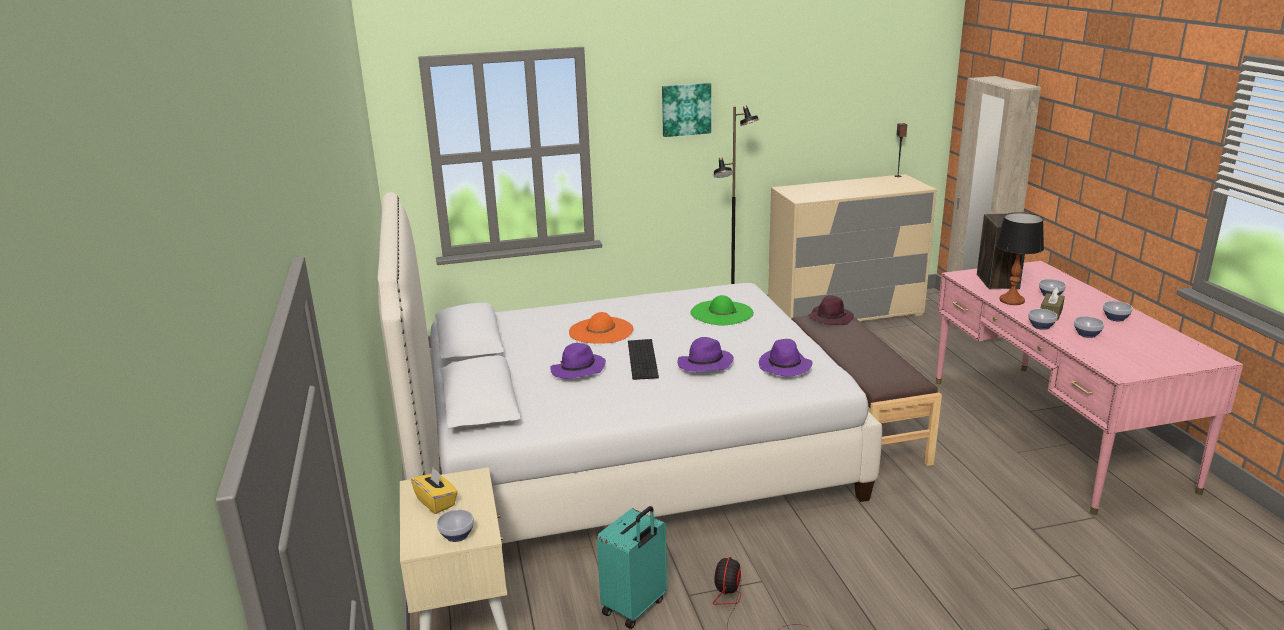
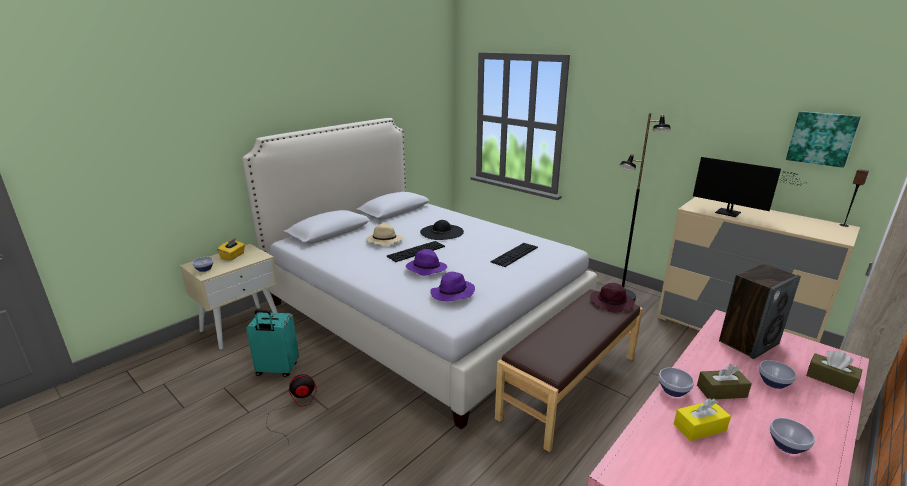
camera: 55 degrees right, 0 degrees up
(578, 370) = (384, 241): purple hat -> beige hat
(601, 331) = (441, 232): orange hat -> black hat
(686, 109) = (635, 113): picture -> picture (821, 138)
(721, 313) = (514, 254): green hat -> keyboard
(832, 193) = (731, 213): none -> monitor
(1011, 300) = (713, 360): table lamp -> none
(1057, 279) = (831, 379): none -> brown tissue box
(1086, 334) = (699, 427): bowl -> yellow tissue box

